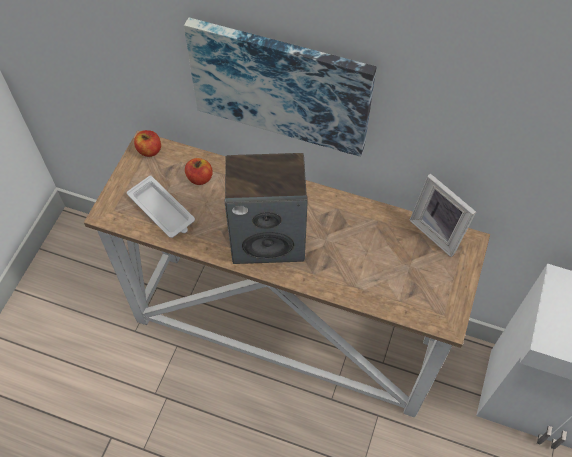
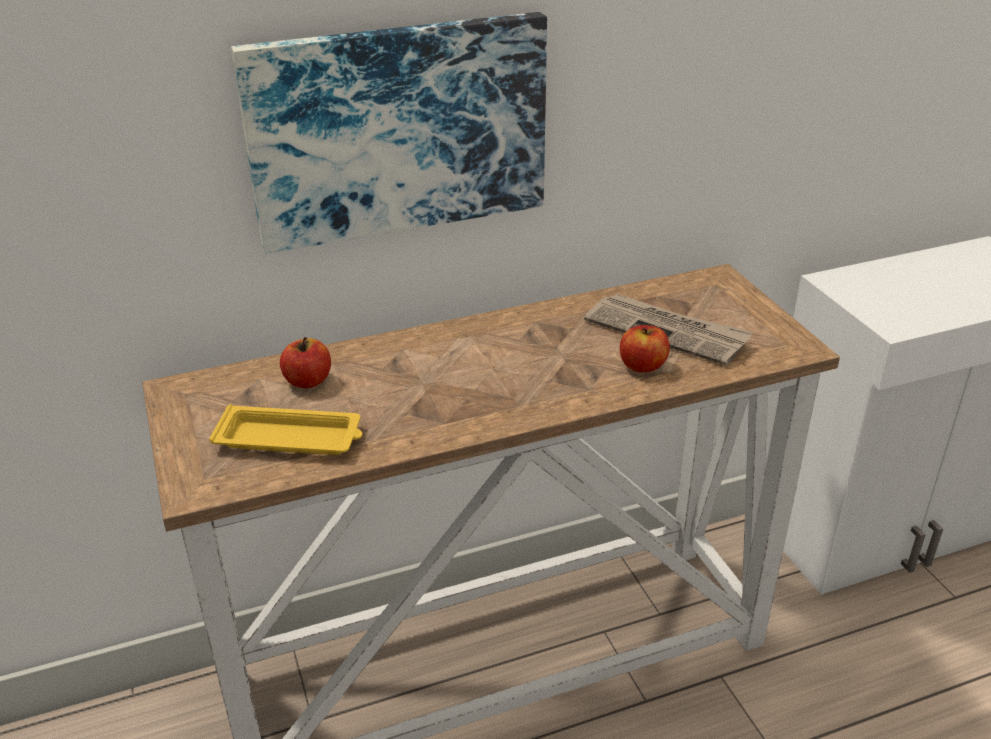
camera: 40 degrees left, 25 degrees down
(149, 150) = (190, 390): apple -> apple (642, 365)
(162, 211) = (291, 439): white tray -> yellow tray
(268, 240) = (488, 389): speaker -> none
(393, 262) = (667, 332): none -> newspaper
(438, 231) = (675, 285): picture frame -> none

